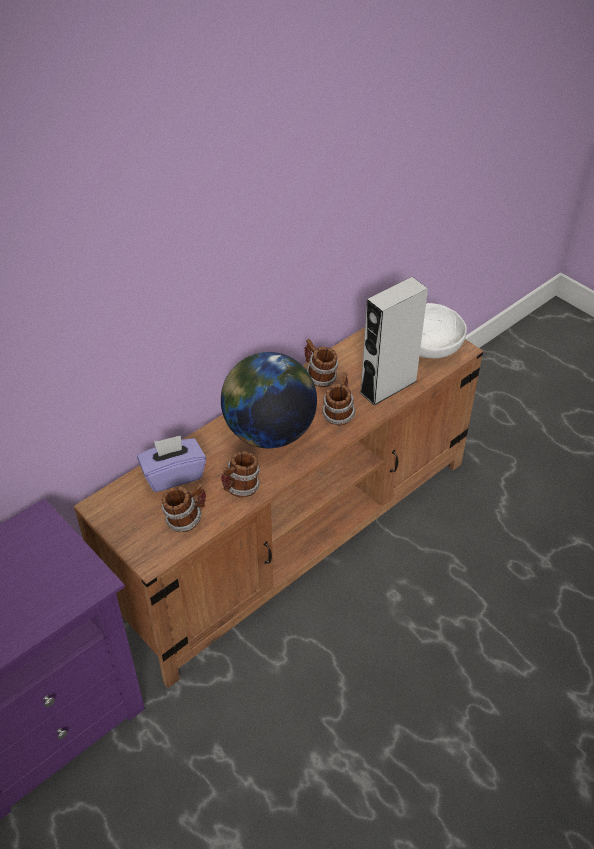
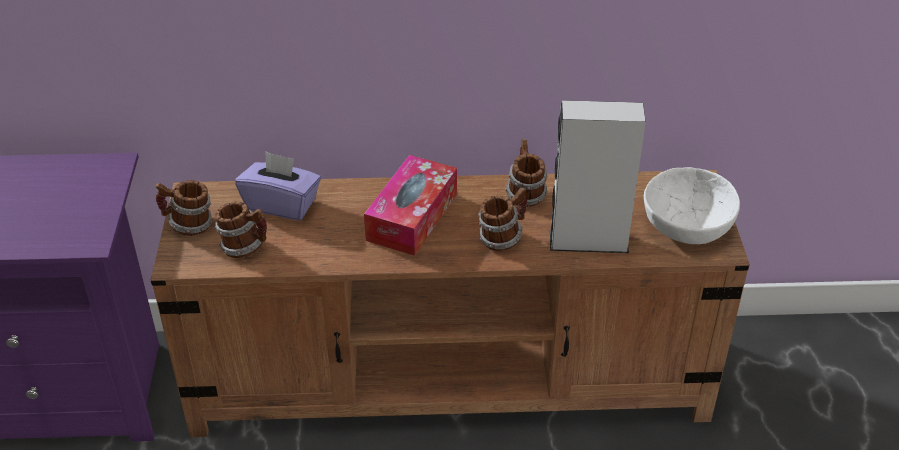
camera: 40 degrees right, 5 degrees down
(240, 489) = (324, 251): mug -> mug (189, 226)
(269, 432) = (412, 217): globe -> tissue box

